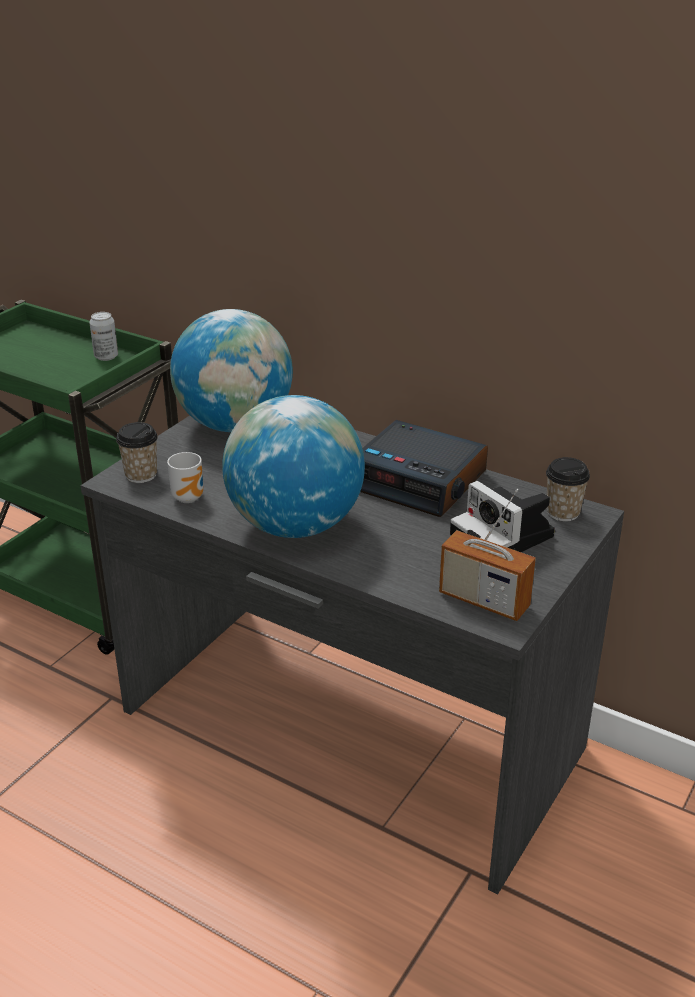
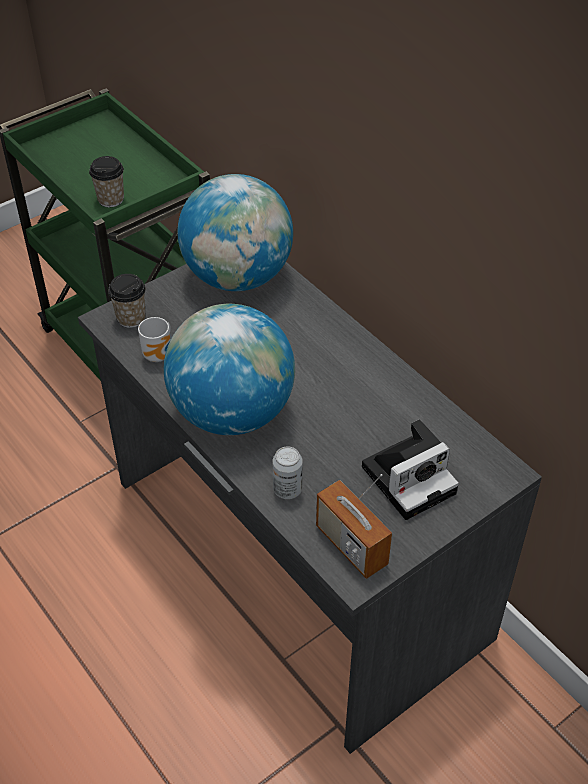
camera: 20 degrees right, 15 degrees up
(106, 357) = (155, 172): can -> can (287, 489)
(420, 480) = (369, 388): alarm clock -> none
(505, 537) = (410, 477): camera -> camera turned 105 degrees counterclockwise
(563, 512) = (480, 463): cup -> cup (111, 199)

